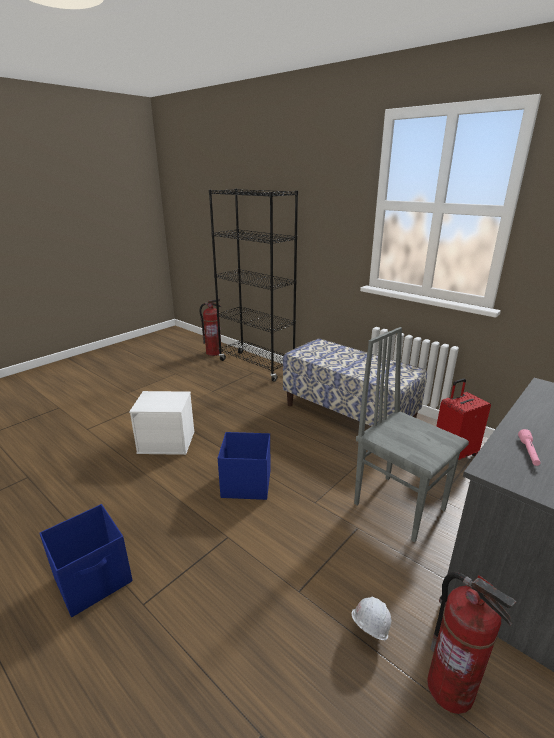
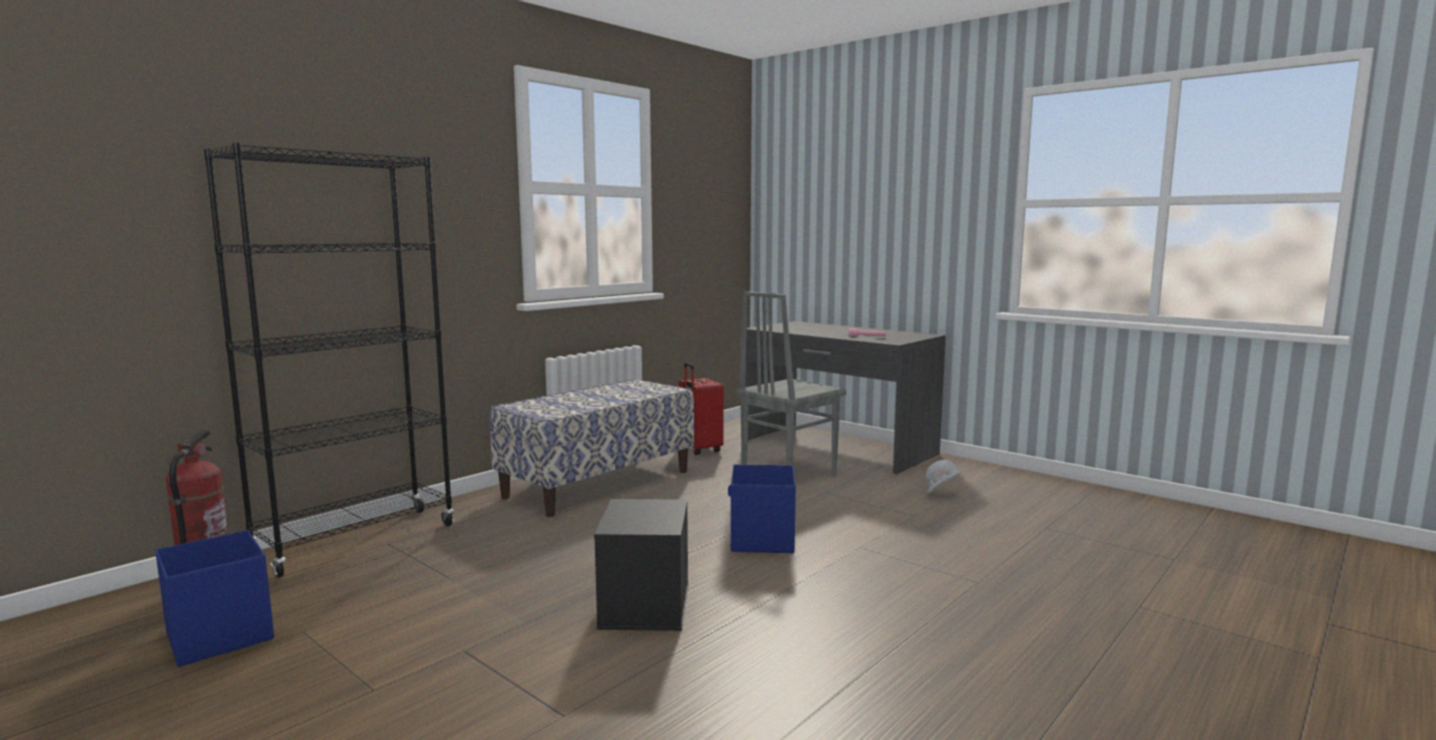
camera: 90 degrees left, 15 degrees down
(94, 579) = (967, 616): blue storage box -> blue storage box (220, 635)
(167, 441) = (644, 605): white storage box -> black storage box
(450, 688) = (966, 479): fire extinguisher -> none

